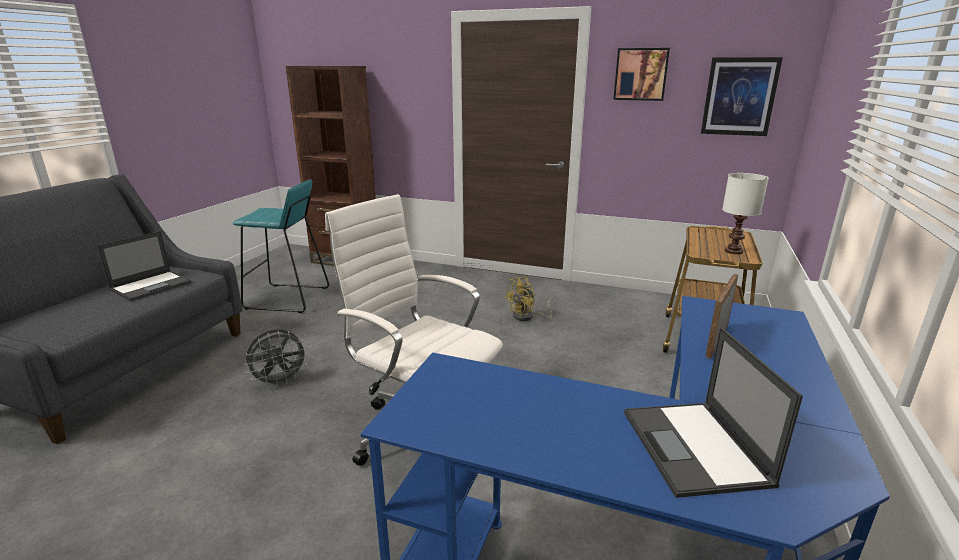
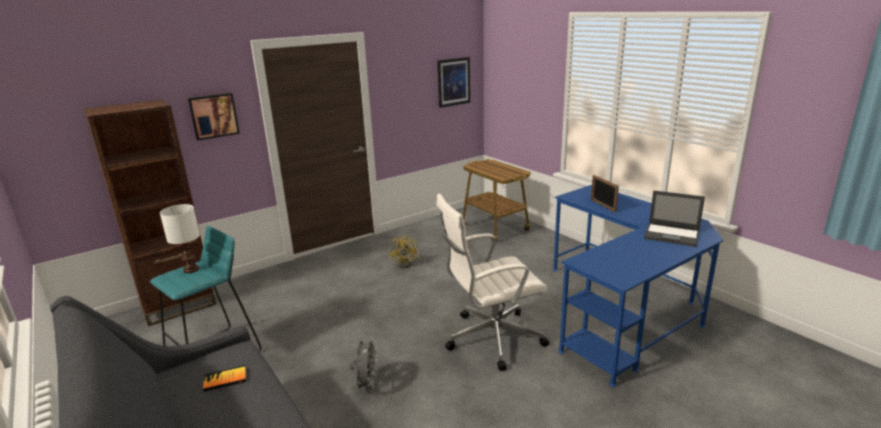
camera: 55 degrees left, 0 degrees up
(152, 286) = (225, 379): laptop -> book
(641, 74) = (401, 75): picture -> picture (213, 116)
(734, 251) = (509, 171): white table lamp -> white table lamp (192, 269)

